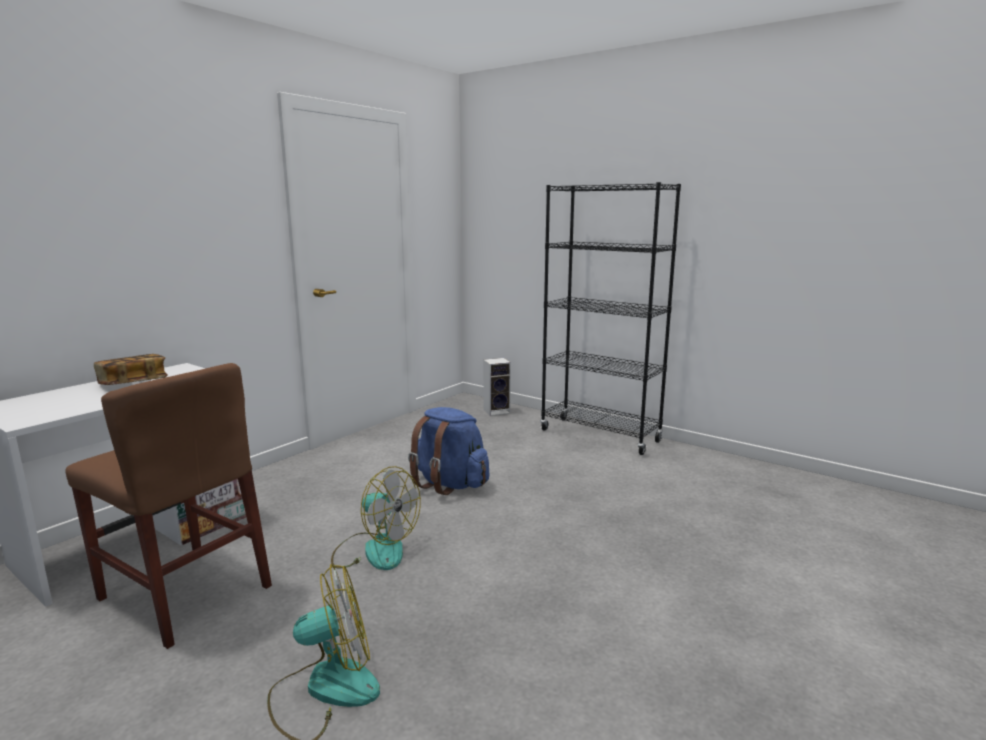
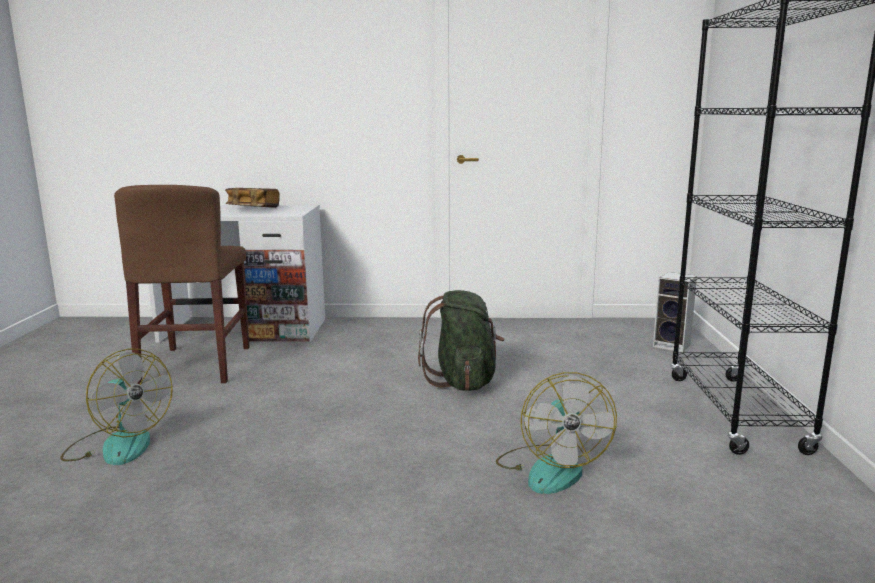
camera: 55 degrees right, 0 degrees up
(375, 550) = (309, 395): fan -> fan (550, 468)
(449, 484) = (463, 381): blue backpack -> green backpack

